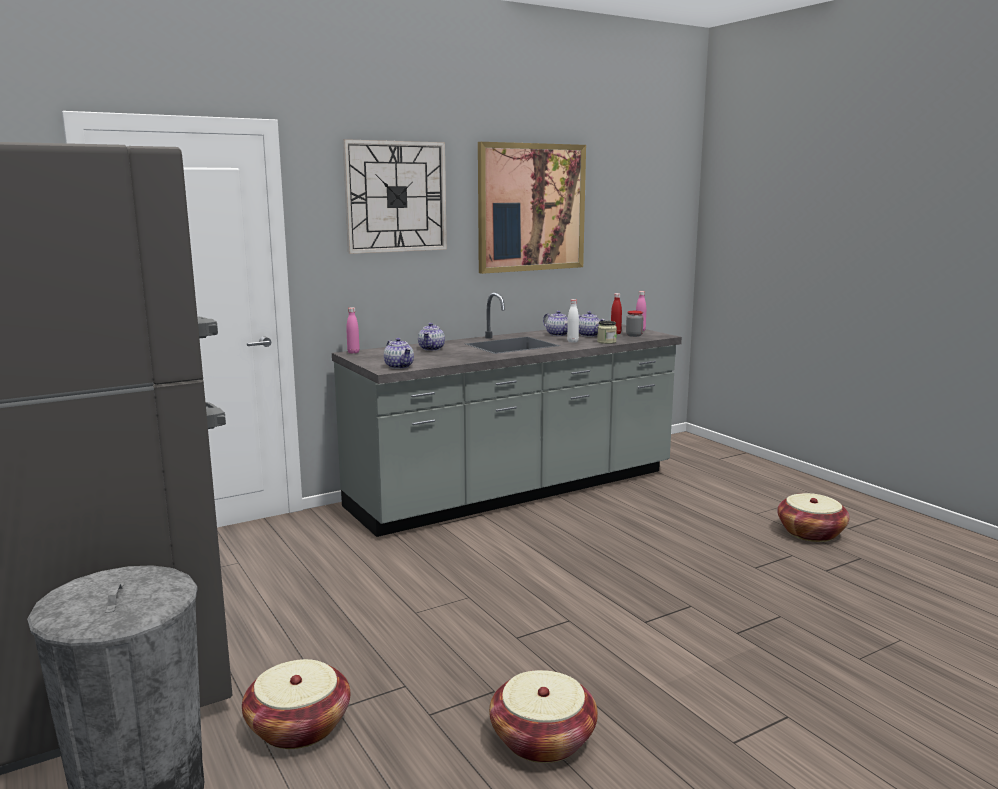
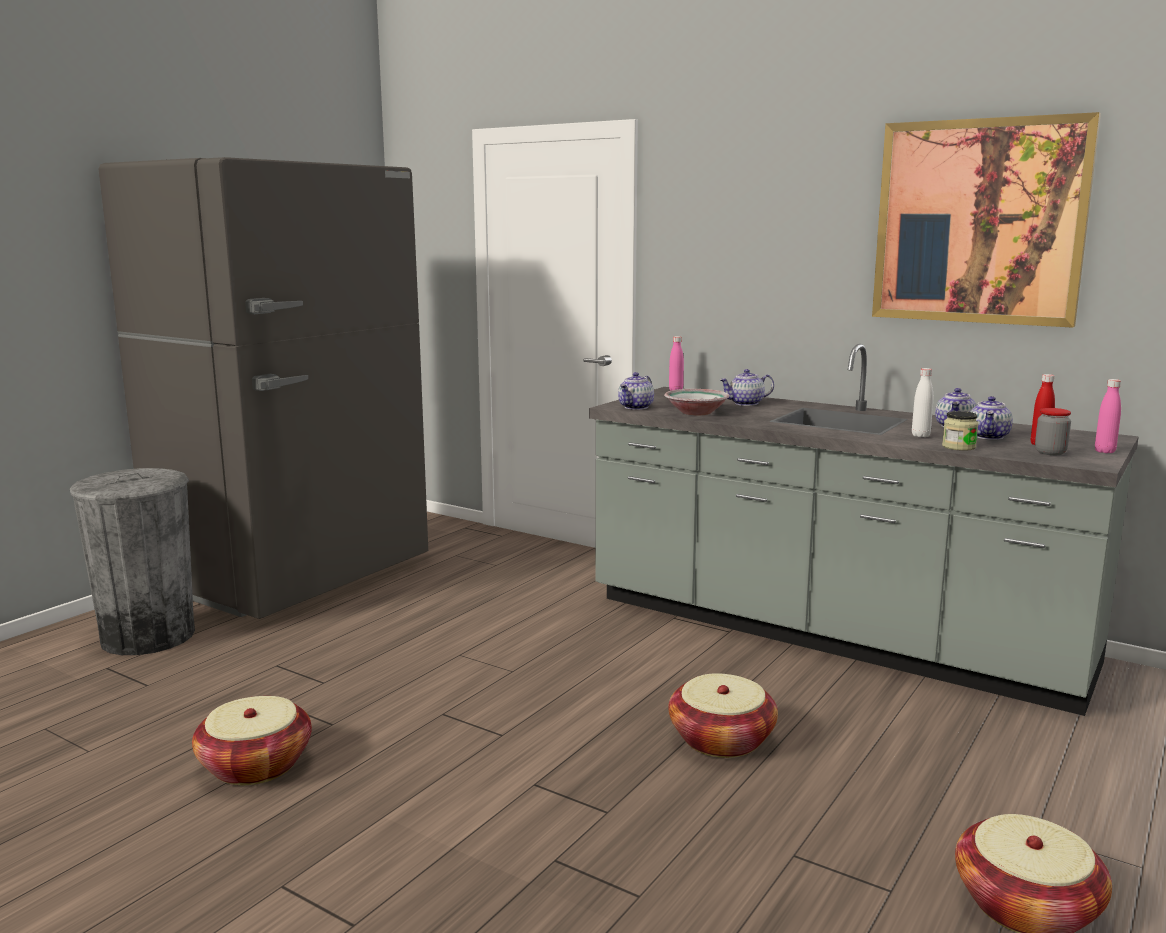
camera: 65 degrees right, 0 degrees up
(298, 727) = (246, 658): basket -> basket (721, 740)
(396, 197) = (761, 205): wall clock -> none
(442, 360) = (695, 412): none -> bowl

